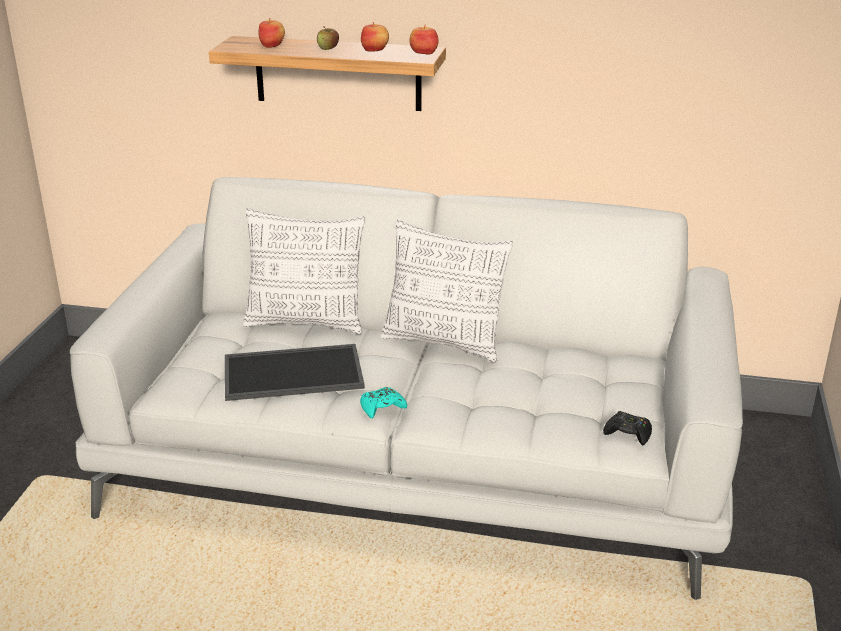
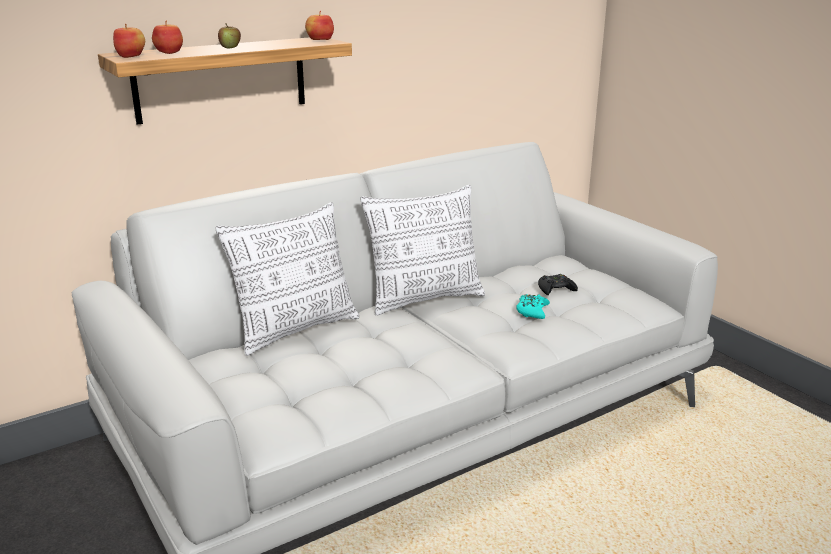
camera: 45 degrees left, 5 degrees down
(291, 374) = (361, 368): tray -> none
(375, 50) = (275, 43): apple -> apple (131, 56)
(382, 407) = (471, 356): turquoise game controller -> turquoise game controller (532, 311)
(628, 433) = (633, 298): black game controller -> black game controller (556, 289)

